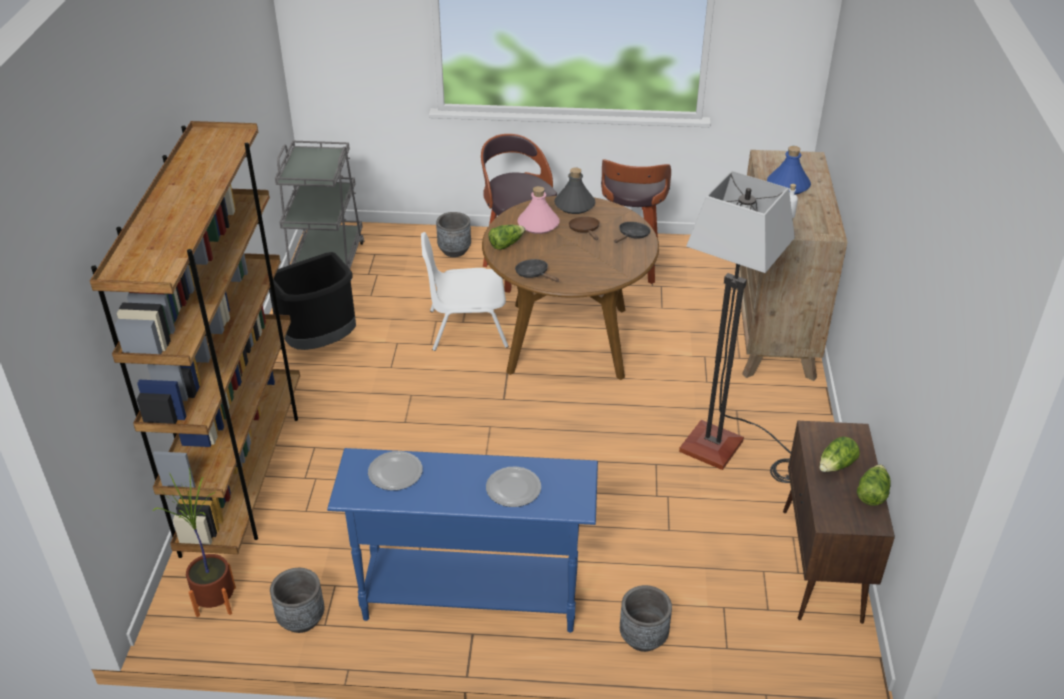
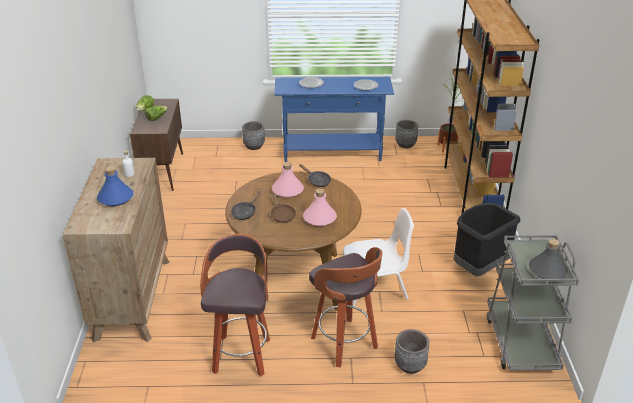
camera: 175 degrees right, 5 degrees down
(506, 244) = (341, 201): lettuce -> none
(574, 205) = (292, 237): grey bottle -> grey bottle (547, 271)
(577, 262) = (287, 190): none -> pink bottle
(729, 450) = (193, 217): floor lamp -> none

